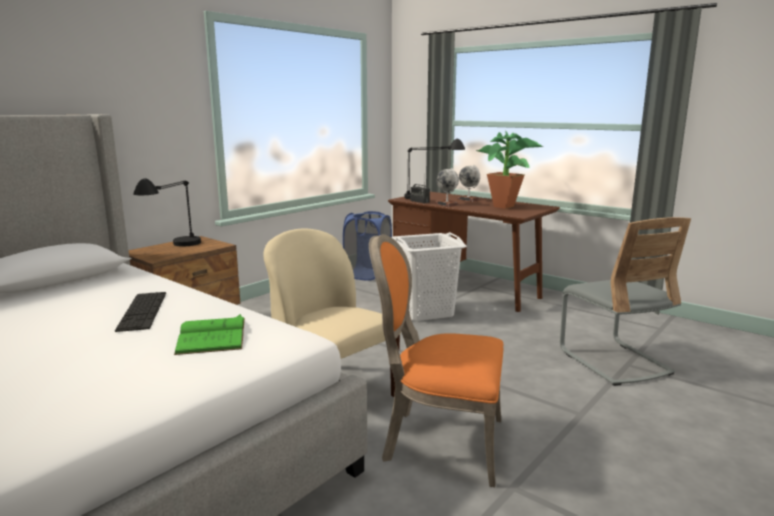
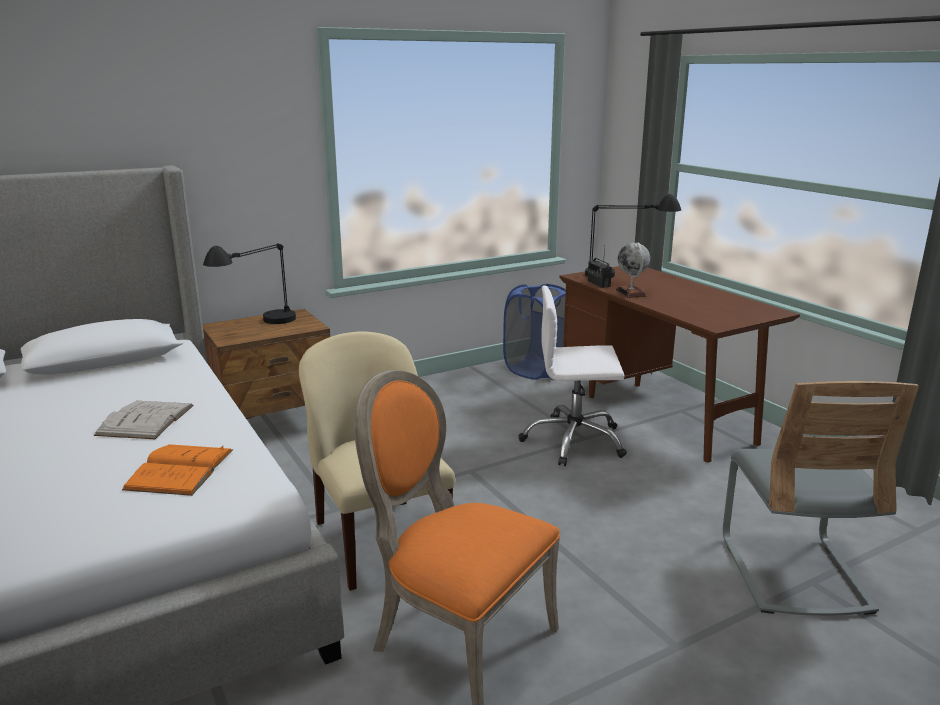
camera: 20 degrees right, 5 degrees up
(142, 311) = (145, 420): keyboard -> white book
(212, 335) = (180, 469): green book -> orange book
(425, 312) = (574, 441): white laundry basket -> white office chair
(468, 199) = (673, 285): globe -> none
(506, 207) = (712, 307): potted plant -> none

